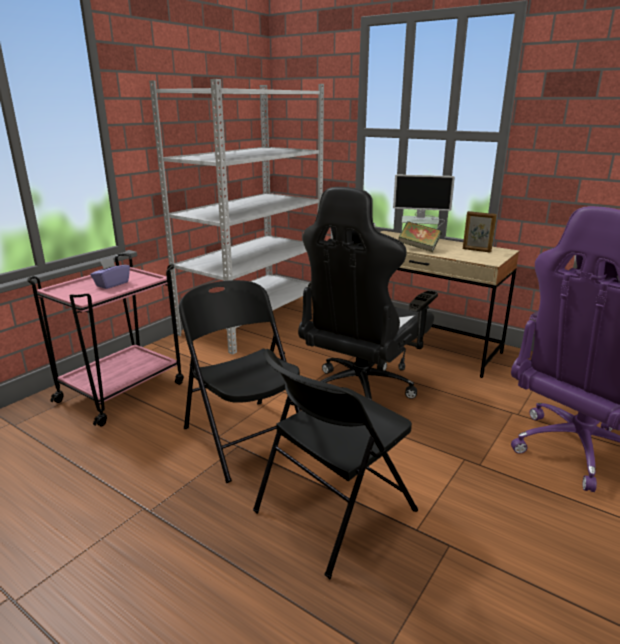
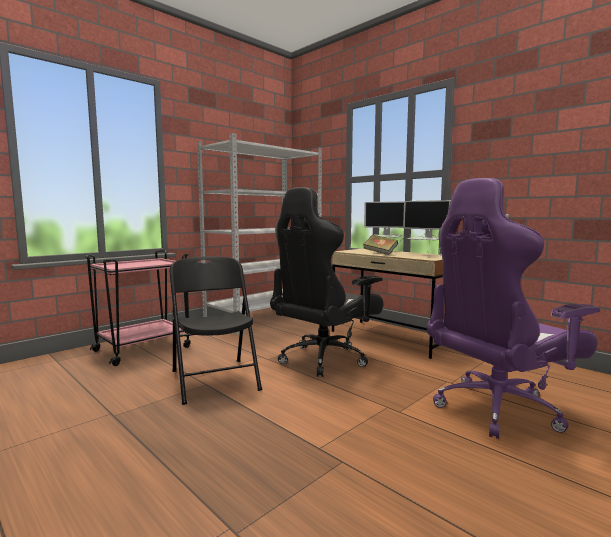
camera: 10 degrees right, 15 degrees down
(112, 284) = (143, 264): purple tissue box -> none
(334, 510) = (256, 429): black chair -> none
(476, 250) = (425, 255): picture frame -> monitor

